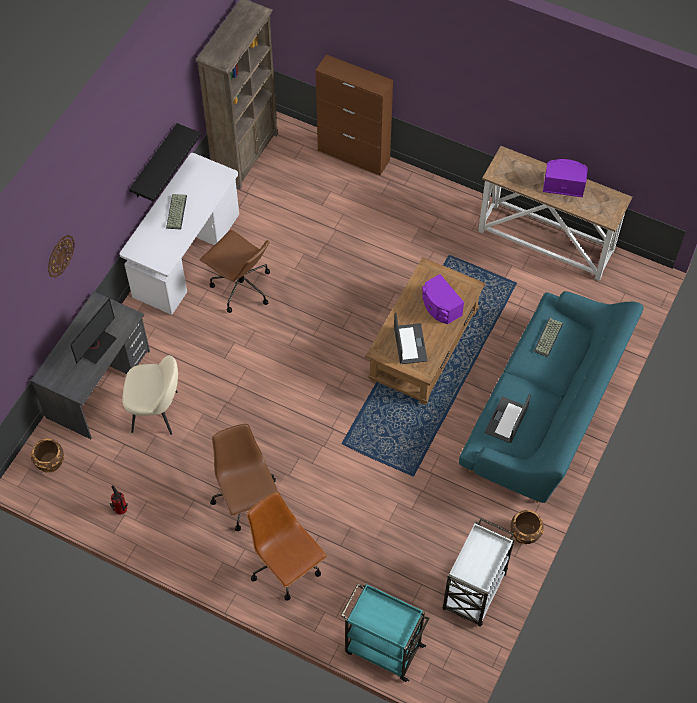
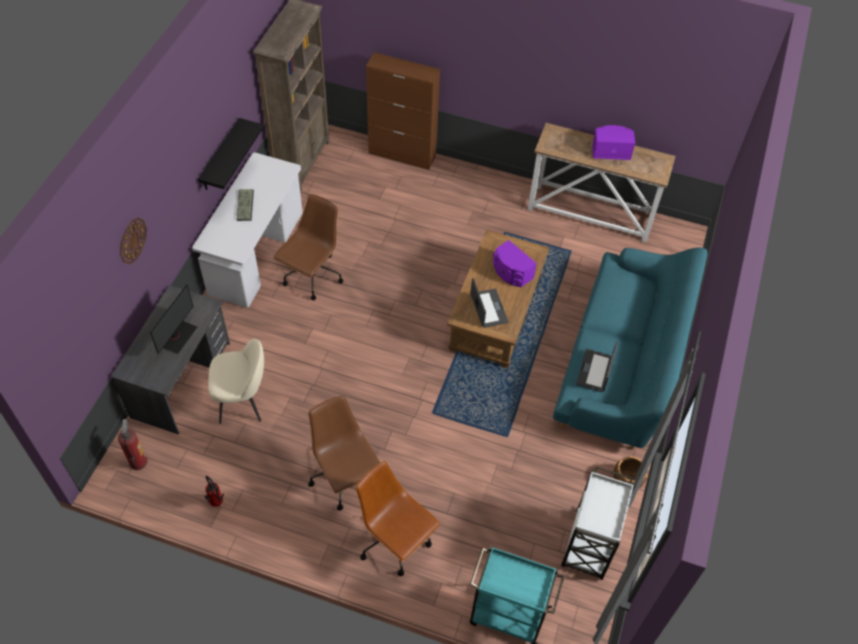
camera: 10 degrees left, 5 degrees down
(50, 462) = (138, 462): brown planter -> fire extinguisher
(241, 287) = (312, 277): brown office chair -> brown office chair turned 90 degrees counterclockwise
(548, 338) = (618, 291): keyboard -> none

